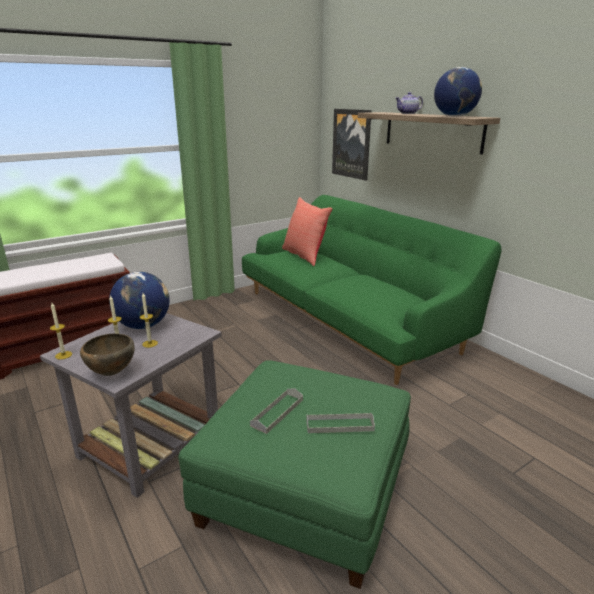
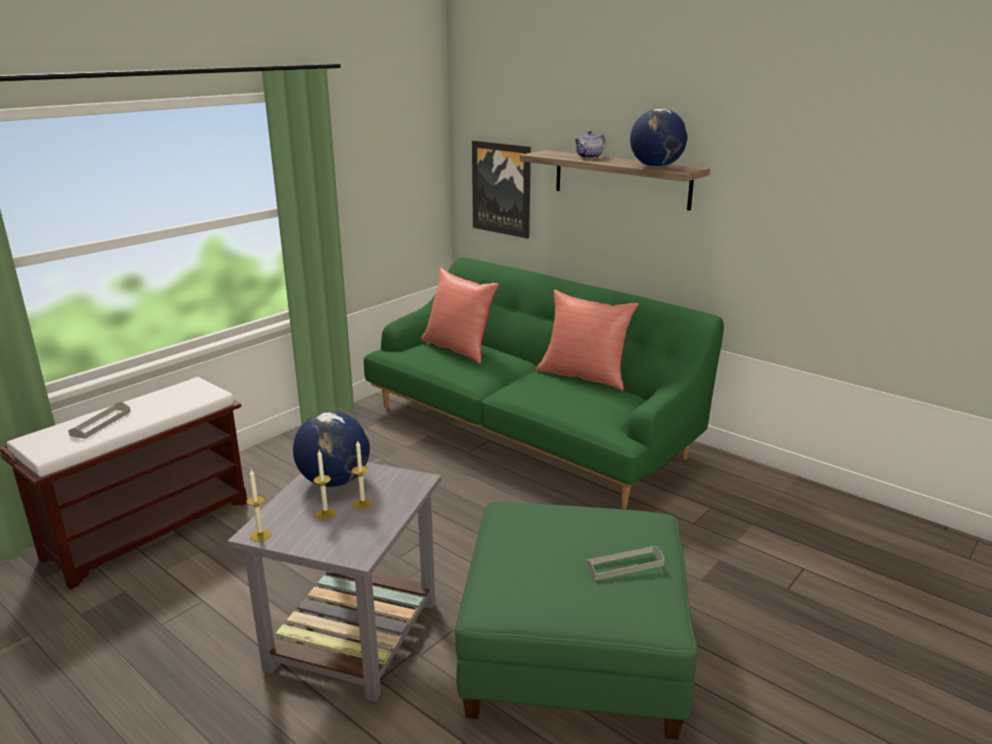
camera: 15 degrees left, 0 degrees up
(111, 373) = (344, 548): brown bowl -> none
(277, 412) = (548, 563): grey tray -> grey tray (101, 423)
(387, 281) = (584, 375): none -> red pillow

